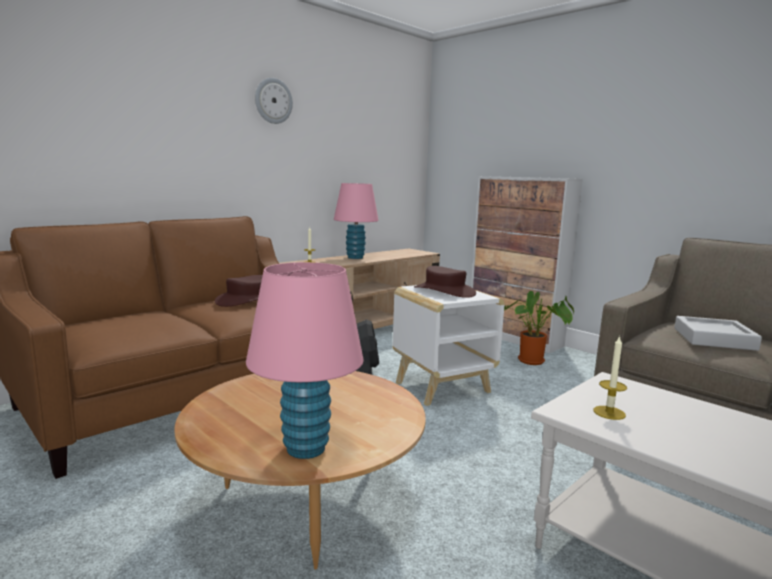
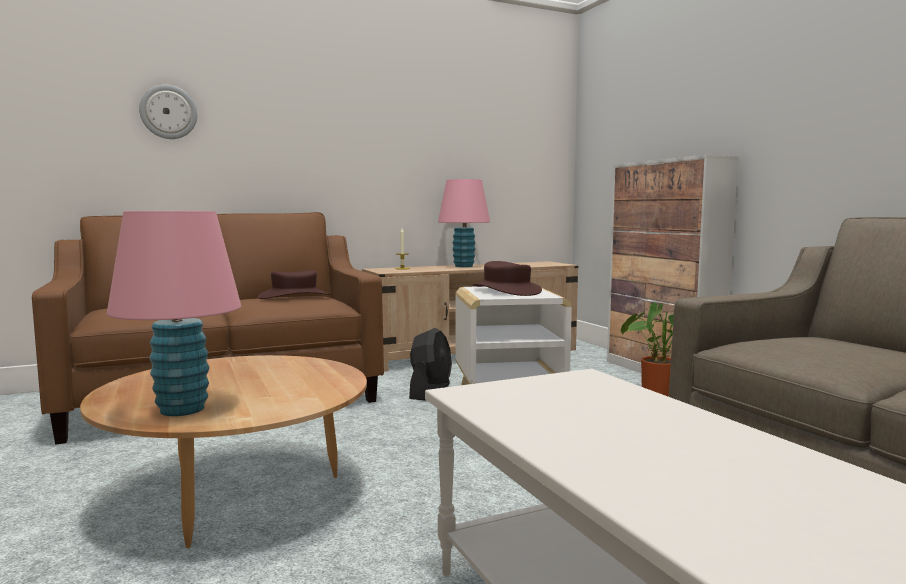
camera: 20 degrees right, 5 degrees down
(273, 101) = (364, 92): wall clock -> wall clock (168, 112)
(609, 412) = (518, 399): candle -> none
(714, 339) = (829, 349): grey tray -> none

